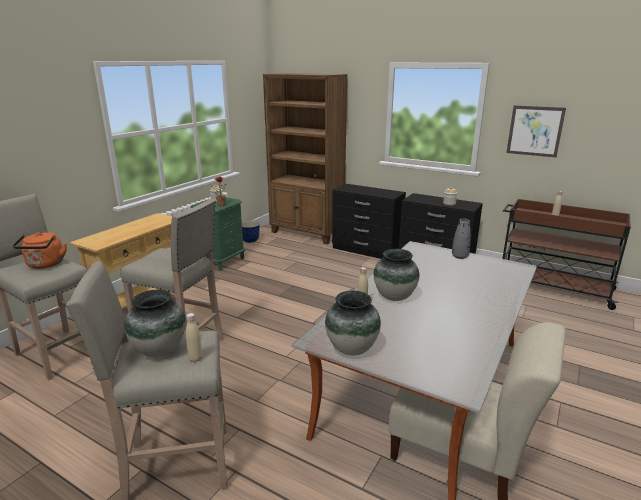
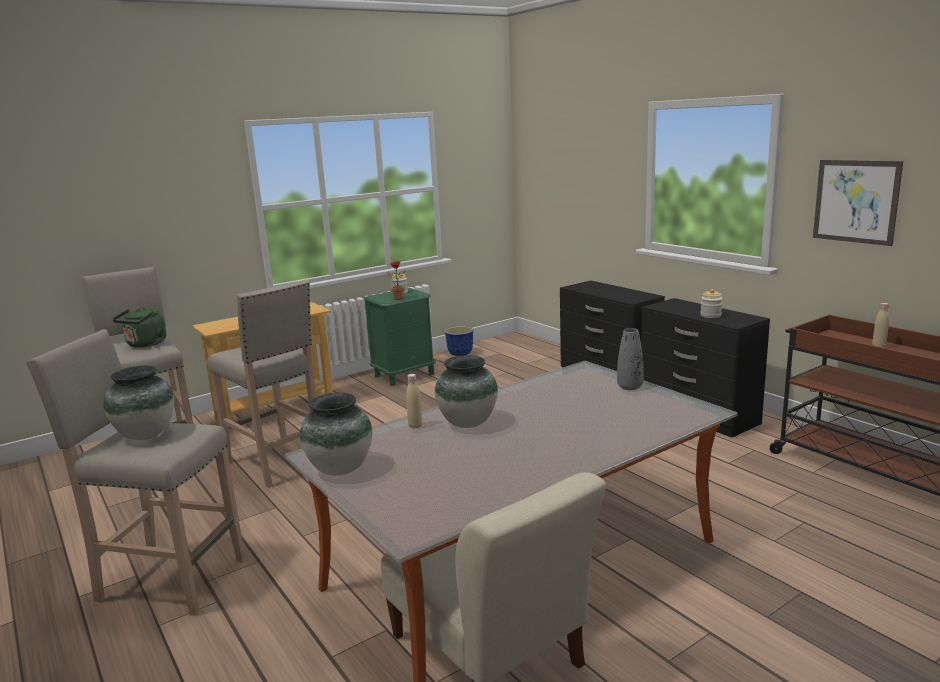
camera: 25 degrees right, 5 degrees down
(45, 265) = (145, 344): orange kettle -> green kettle
(195, 359) = (166, 448): beige bottle -> none
(307, 233) = (544, 352): brown bookcase -> none

